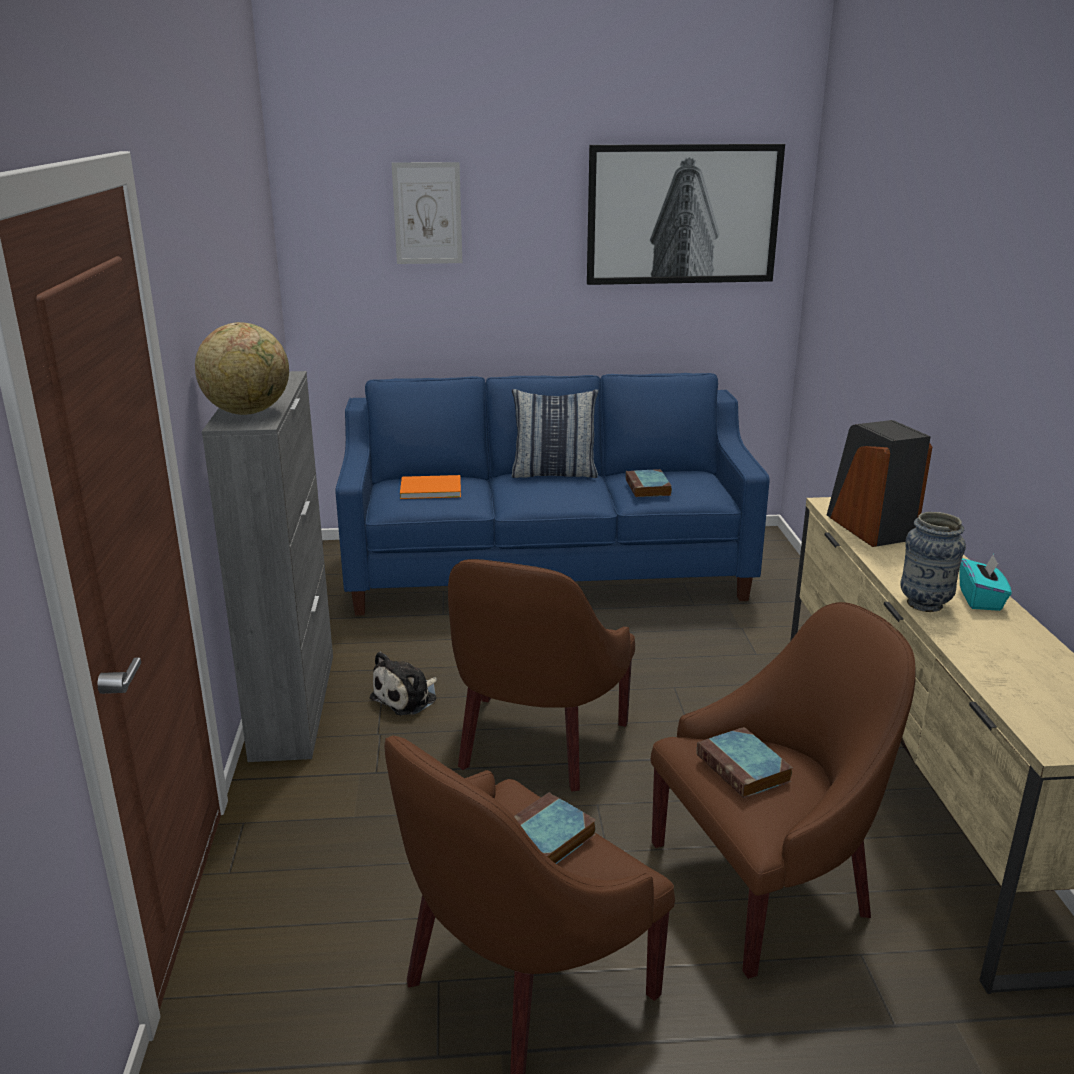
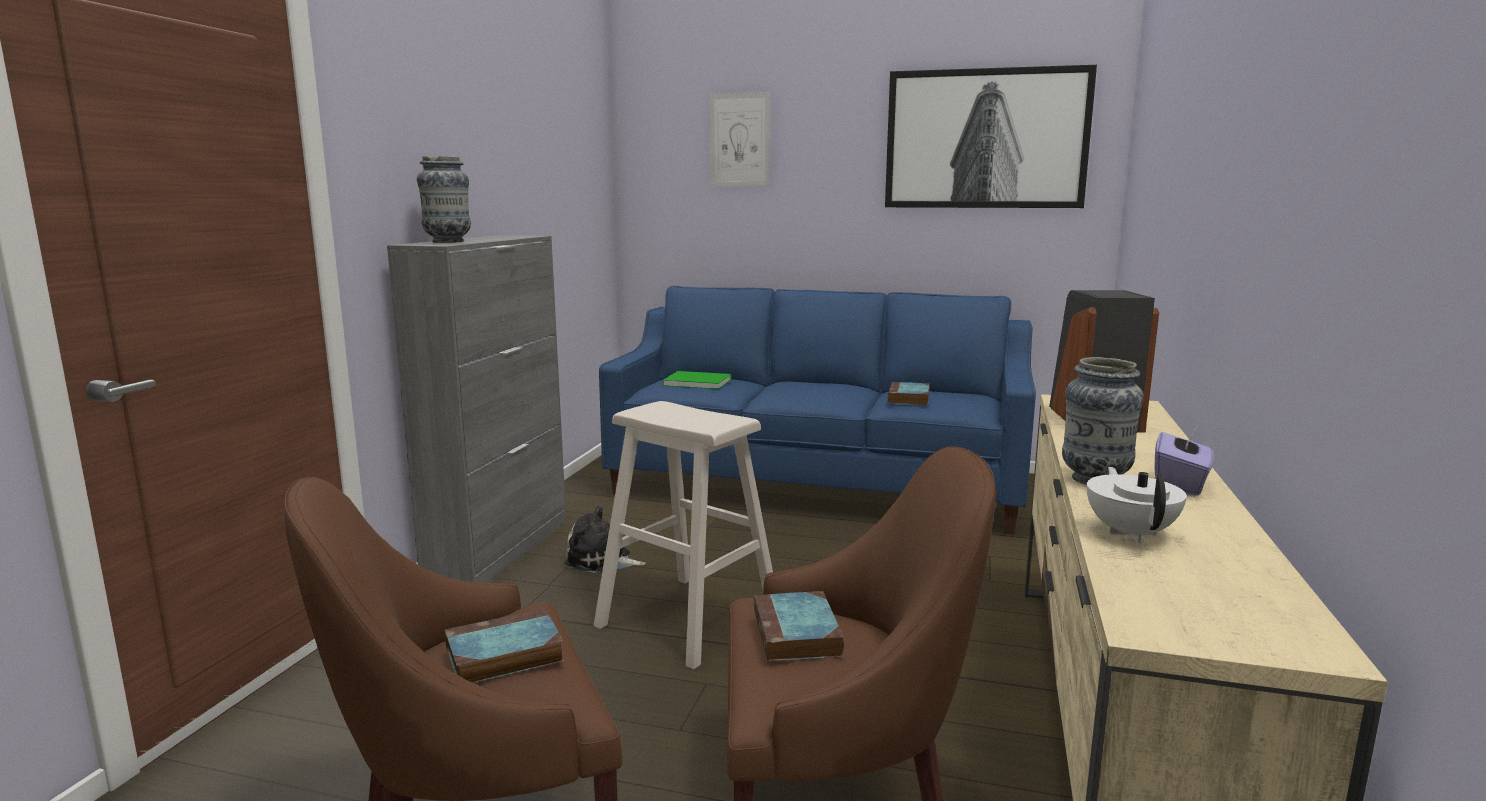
camera: 20 degrees right, 10 degrees down
(248, 412) = (448, 242): globe -> vase
(407, 697) = (601, 561): plush toy -> plush toy turned 45 degrees clockwise
(429, 489) = (696, 382): orange book -> green book
(535, 744) = (688, 619): brown armchair -> beige stool
(554, 473) = (826, 383): pillow -> none
(981, 599) = (1180, 484): turquoise tissue box -> purple tissue box
(986, 659) = (1131, 533): none -> white teapot

